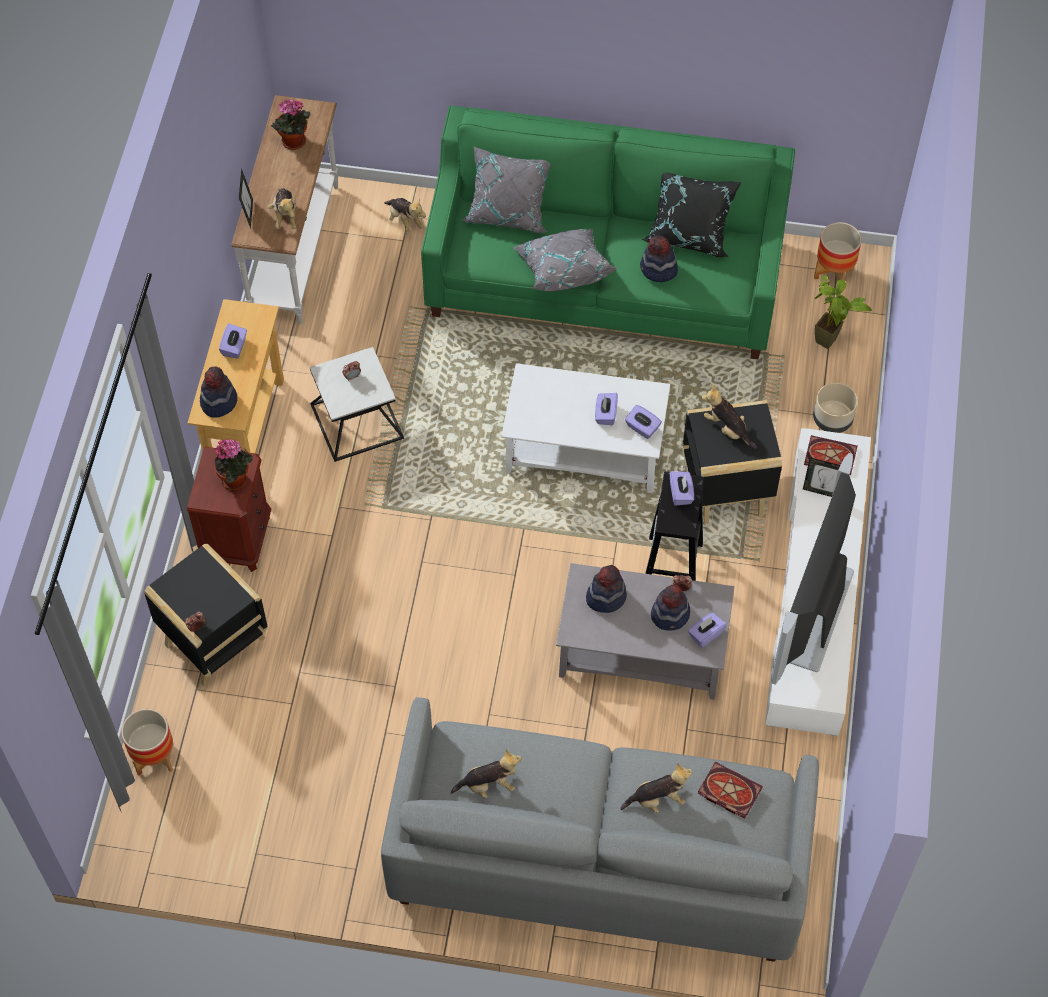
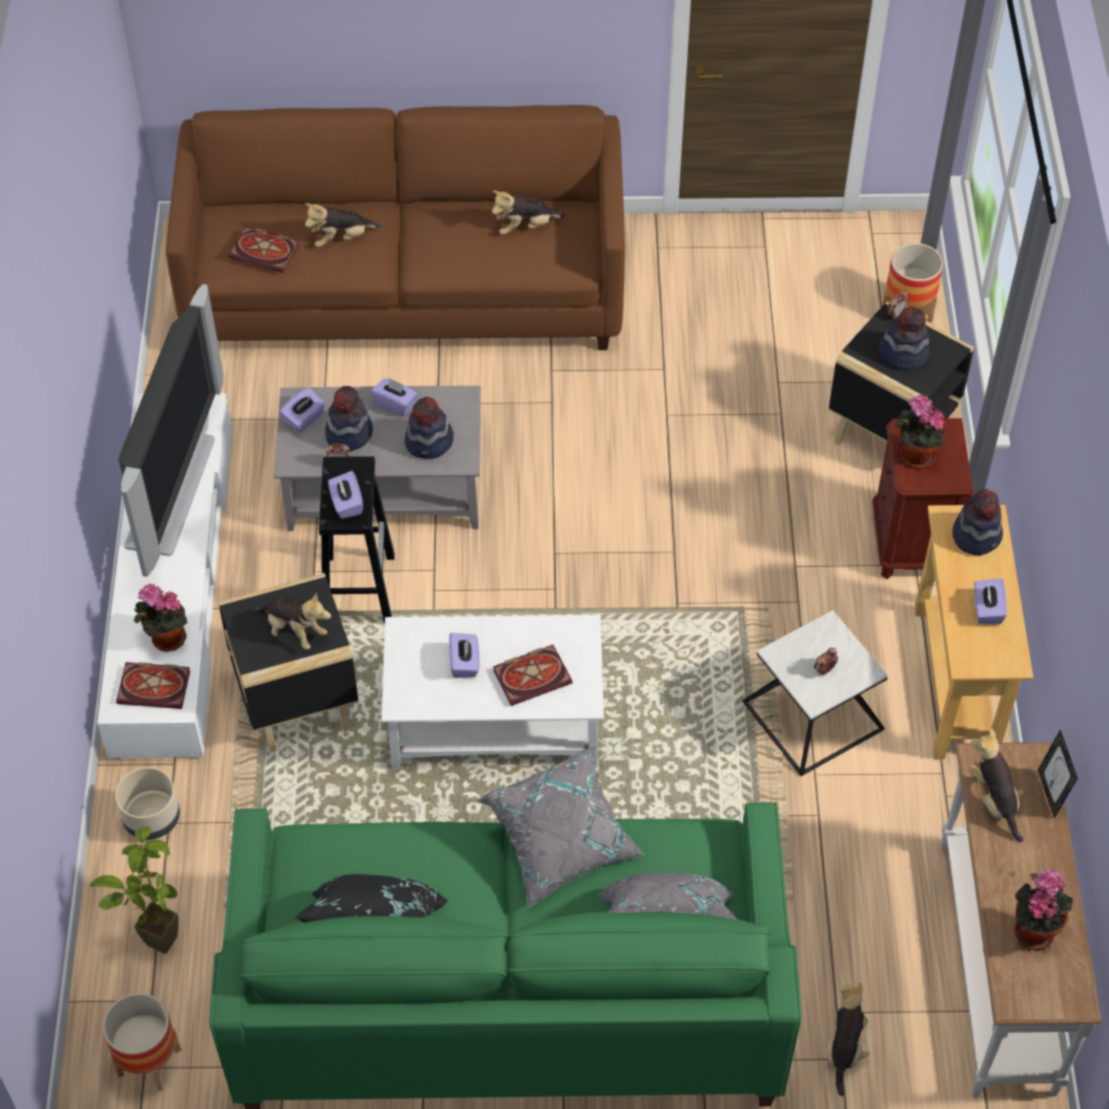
camera: 170 degrees right, 5 degrees down
(405, 221) = (844, 1048): plush toy -> plush toy turned 60 degrees clockwise
(558, 398) = (533, 675): none -> book
(597, 859) = (406, 288): grey sofa -> brown sofa
(642, 428) = (412, 652): purple tissue box -> purple tissue box (395, 404)
(658, 269) = (417, 860): hat -> hat (903, 353)
(821, 491) = (165, 639): picture frame -> potted plant

